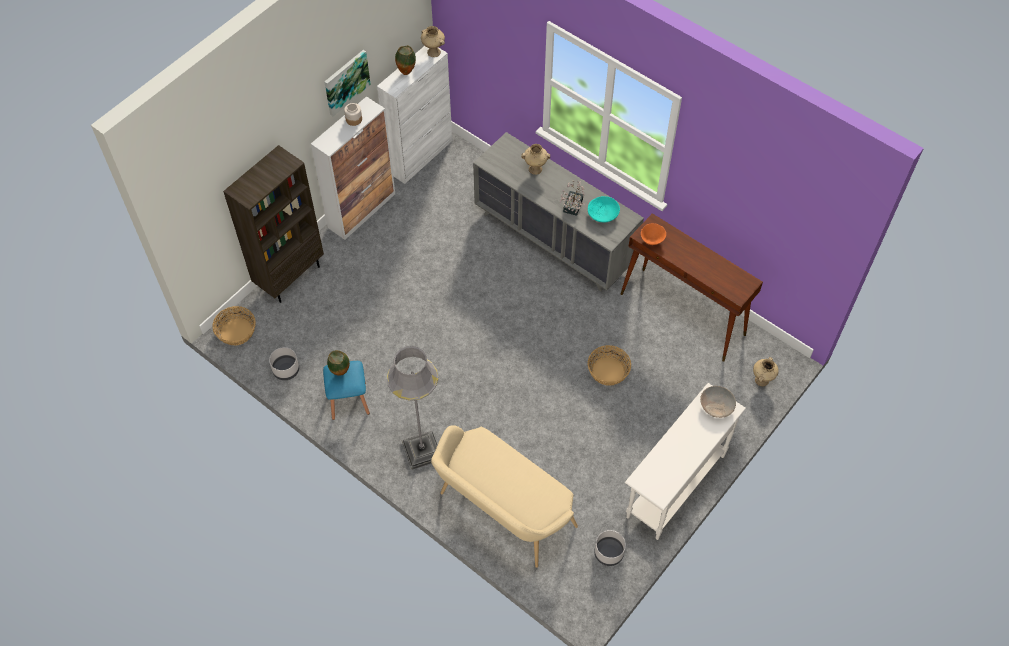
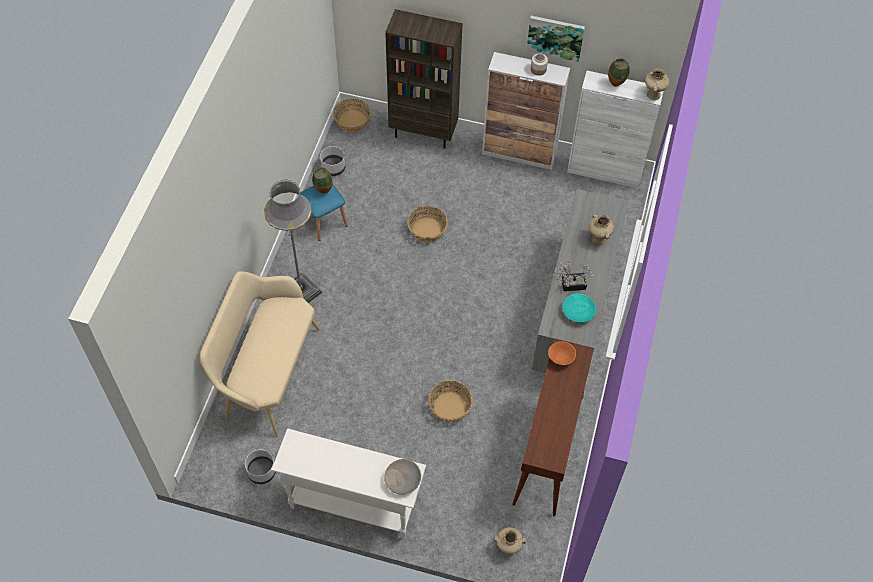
camera: 65 degrees right, 0 degrees up
(408, 317) = (427, 230): none -> basket

